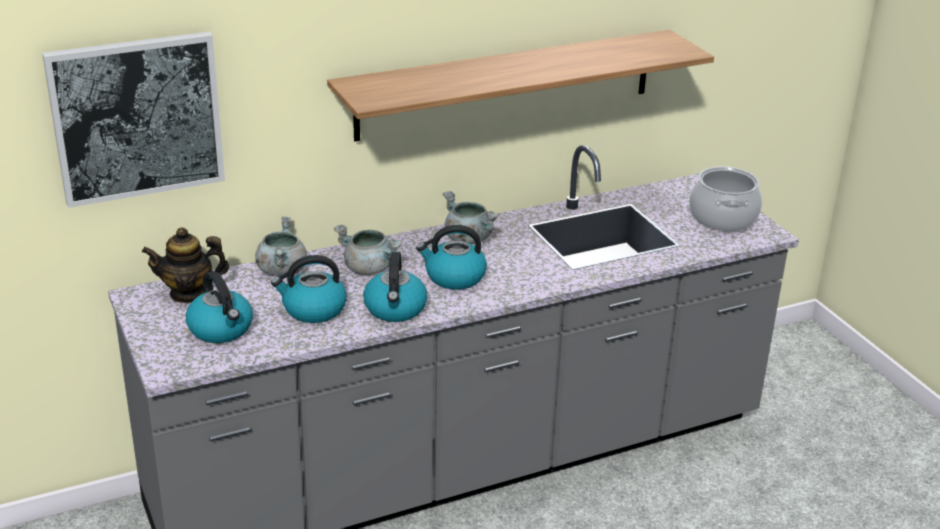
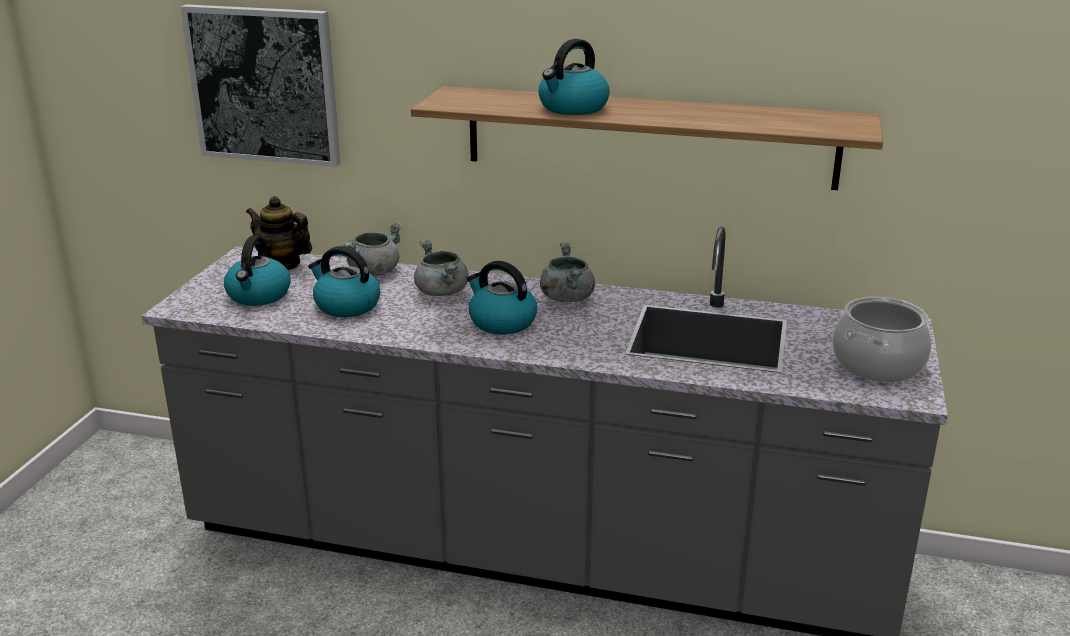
camera: 40 degrees right, 5 degrees down
(395, 309) = (409, 328): kettle -> kettle (572, 108)

